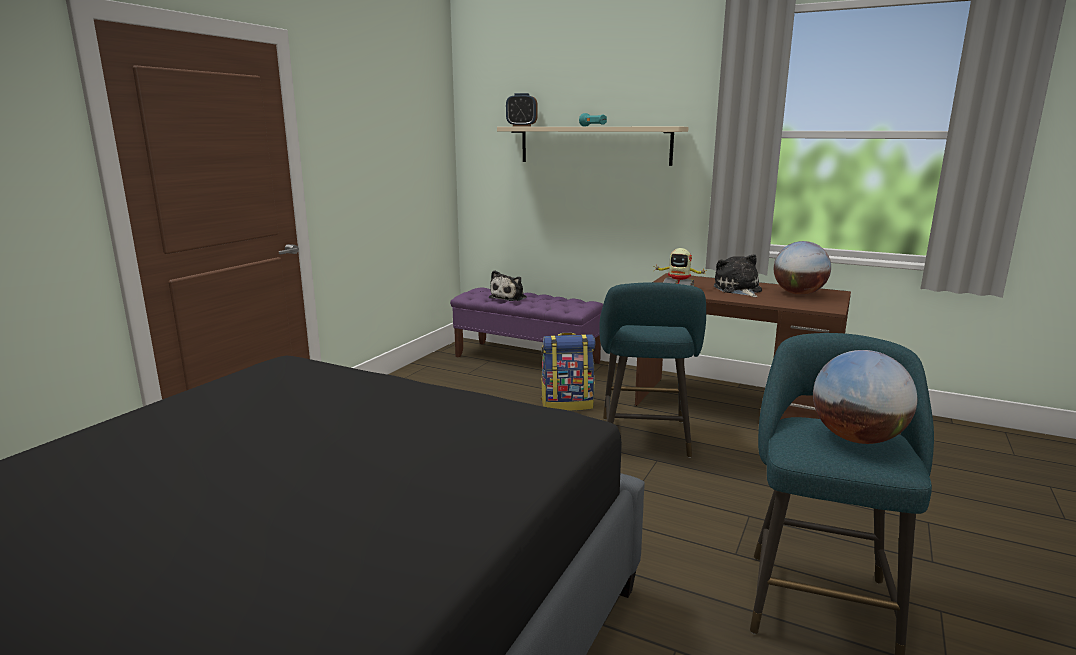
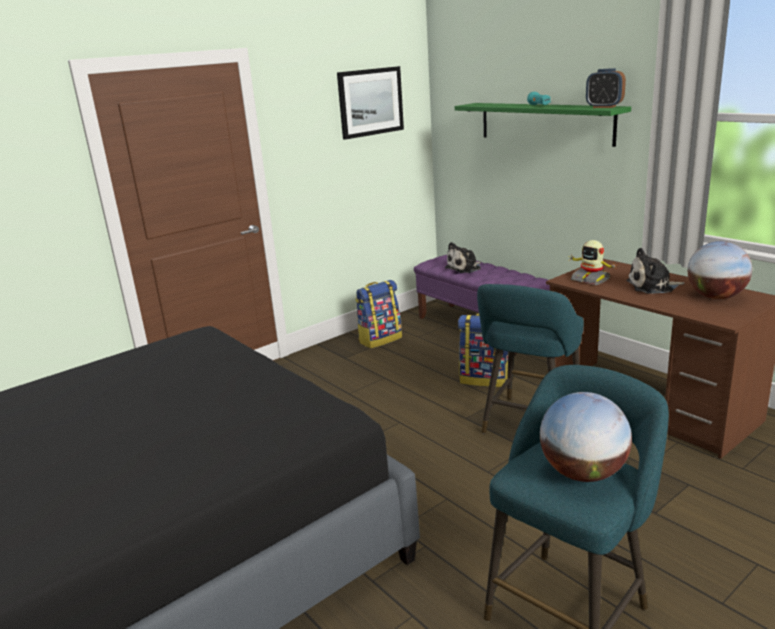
camera: 25 degrees right, 5 degrees up
(405, 117) = (370, 102): none -> picture
(426, 380) = (380, 339): none -> backpack
(521, 126) = (479, 104): alarm clock -> alarm clock (604, 107)
(594, 145) = (544, 123): beige shelf -> green shelf
(738, 290) = (652, 286): plush toy -> plush toy turned 105 degrees counterclockwise

